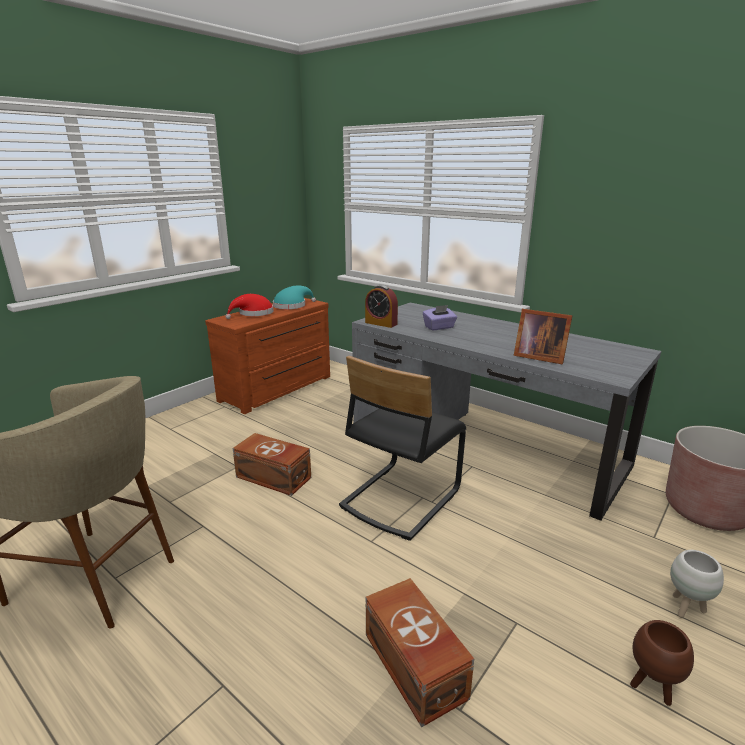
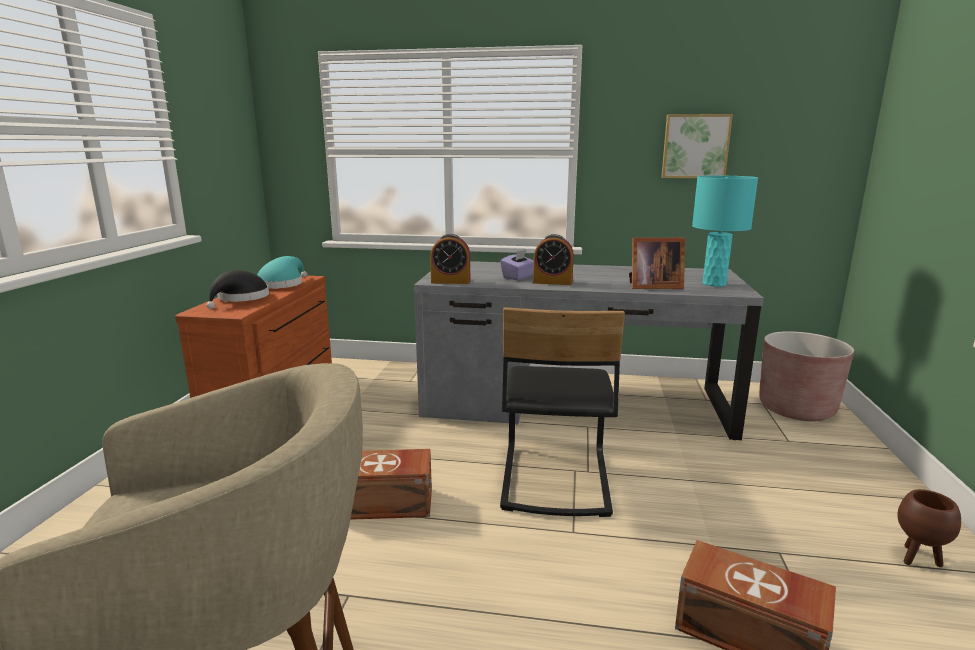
camera: 30 degrees left, 5 degrees down
(253, 314) = (240, 298): red hat -> black hat
(458, 337) = (552, 282): none -> alarm clock
(606, 364) = (713, 284): none -> turquoise table lamp
(648, 218) = (695, 146): none -> picture
(686, 608) = (867, 487): white planter -> none

